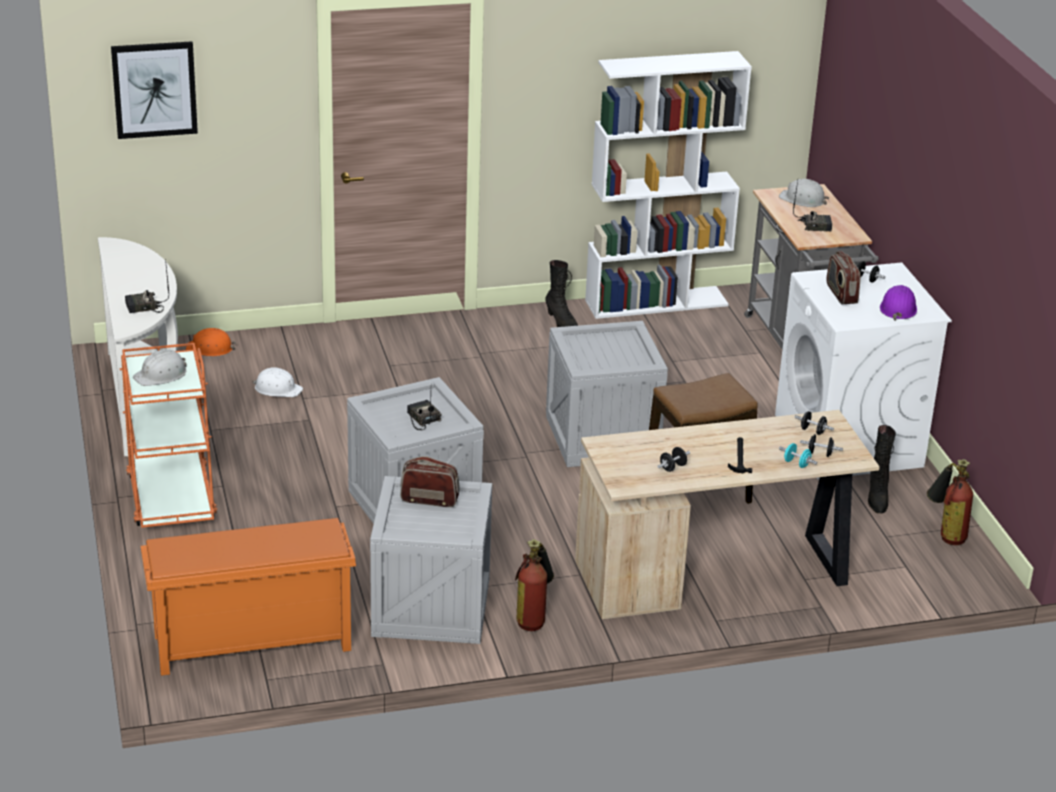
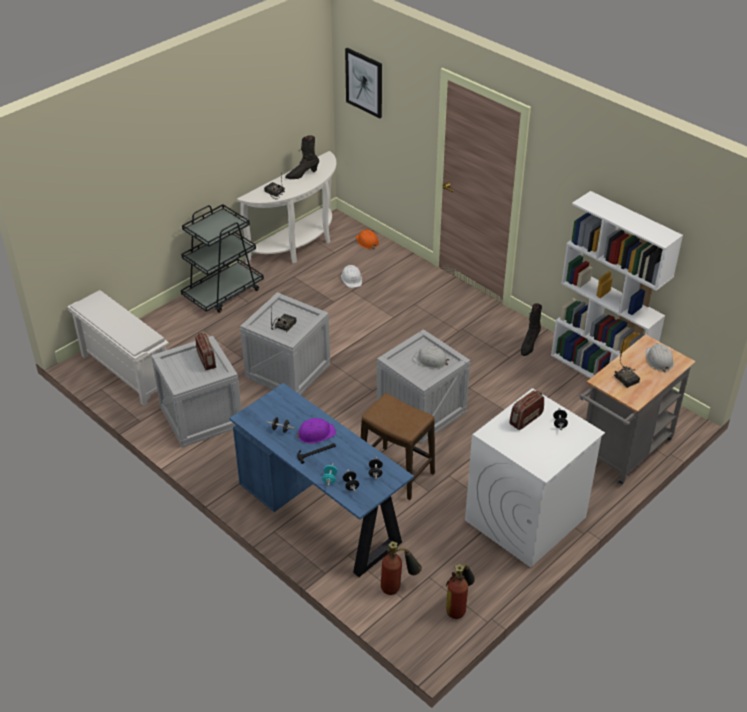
camera: 60 degrees right, 10 degrees up
(161, 374) = (216, 225): white hard hat -> white hard hat (430, 360)
(171, 498) = (223, 293): orange cart -> black cart
(250, 644) = (125, 371): orange shoe rack -> white shoe rack
(534, 617) = (221, 457): fire extinguisher -> fire extinguisher (398, 587)
(717, 574) = (321, 514): beige desk -> blue desk
(877, 497) = (471, 557): black boot -> black boot (302, 174)
(898, 308) = (534, 451): purple hard hat -> purple hard hat (315, 433)

